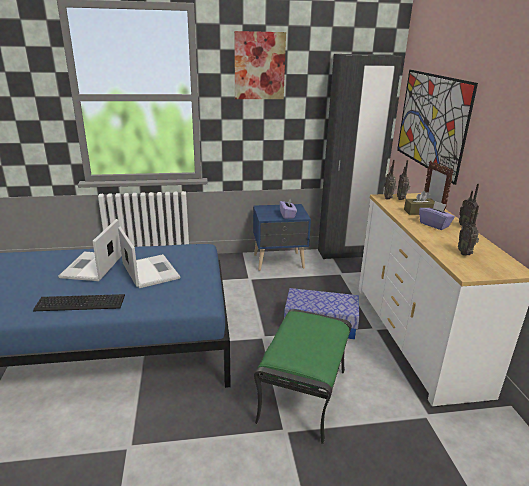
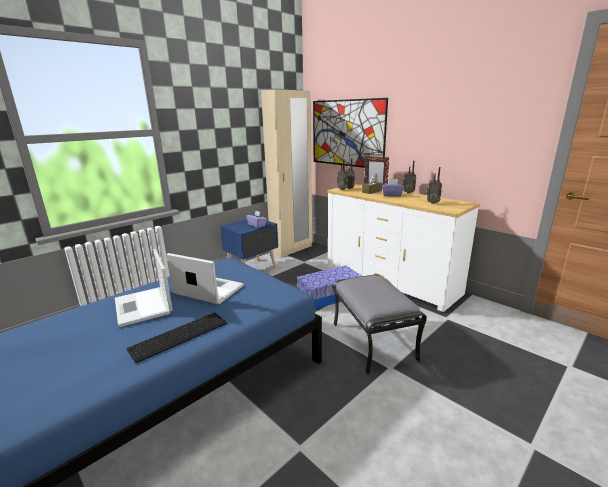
camera: 35 degrees left, 5 degrees down
(259, 66) = (208, 101): picture -> none
(302, 394) = (371, 341): green ottoman -> grey ottoman
(345, 253) = (291, 249): black wardrobe -> beige wardrobe

